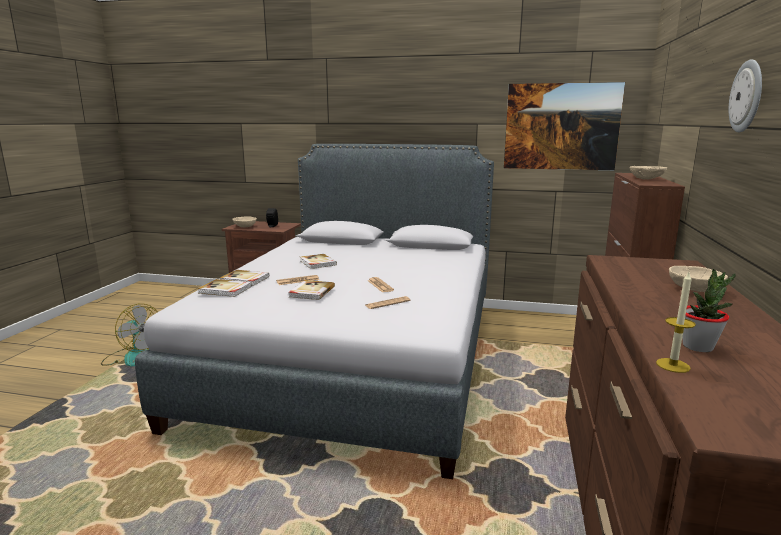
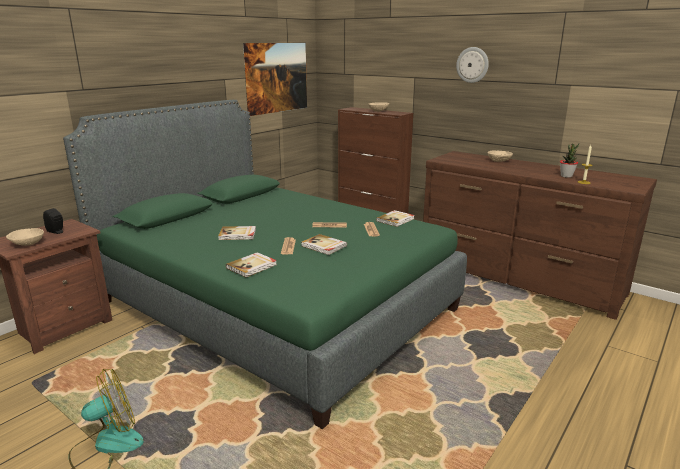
camera: 65 degrees left, 5 degrees up
(225, 290) = (280, 275): book -> book (396, 220)
(356, 357) = (275, 306): grey bed -> green bed

